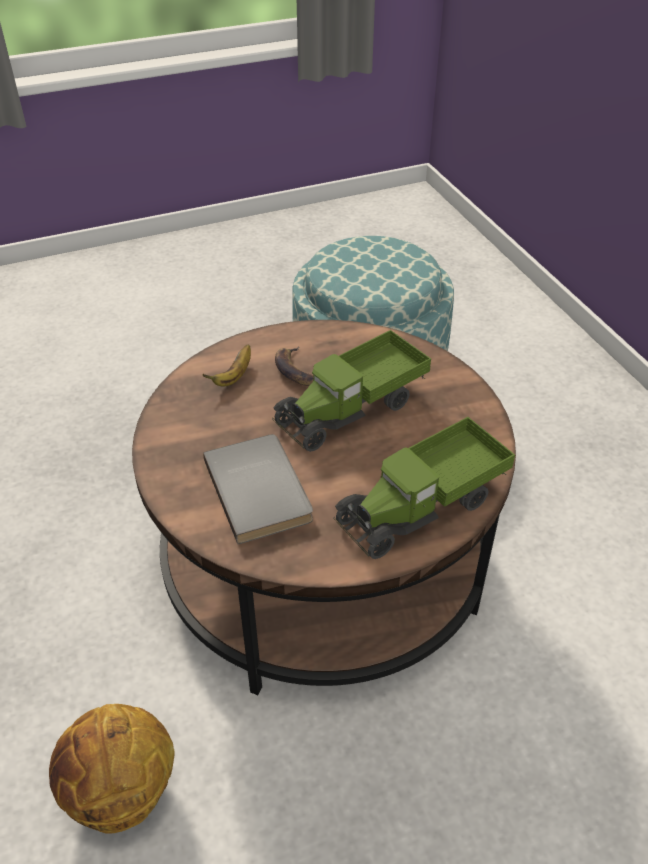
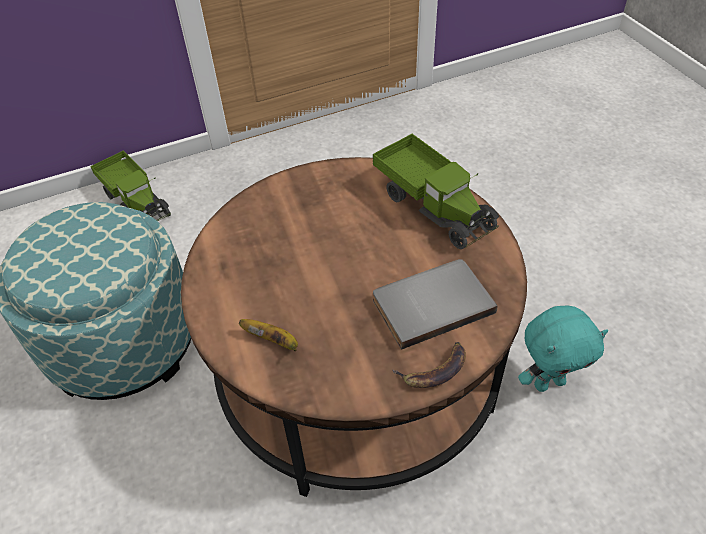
camera: 90 degrees left, 5 degrees up
(121, 792) = (599, 497): basketball -> none
(287, 769) = (548, 382): none -> turquoise plush toy
(297, 371) = (267, 290): banana -> banana (434, 369)
(352, 408) = (323, 248): toy truck -> toy truck (136, 200)

